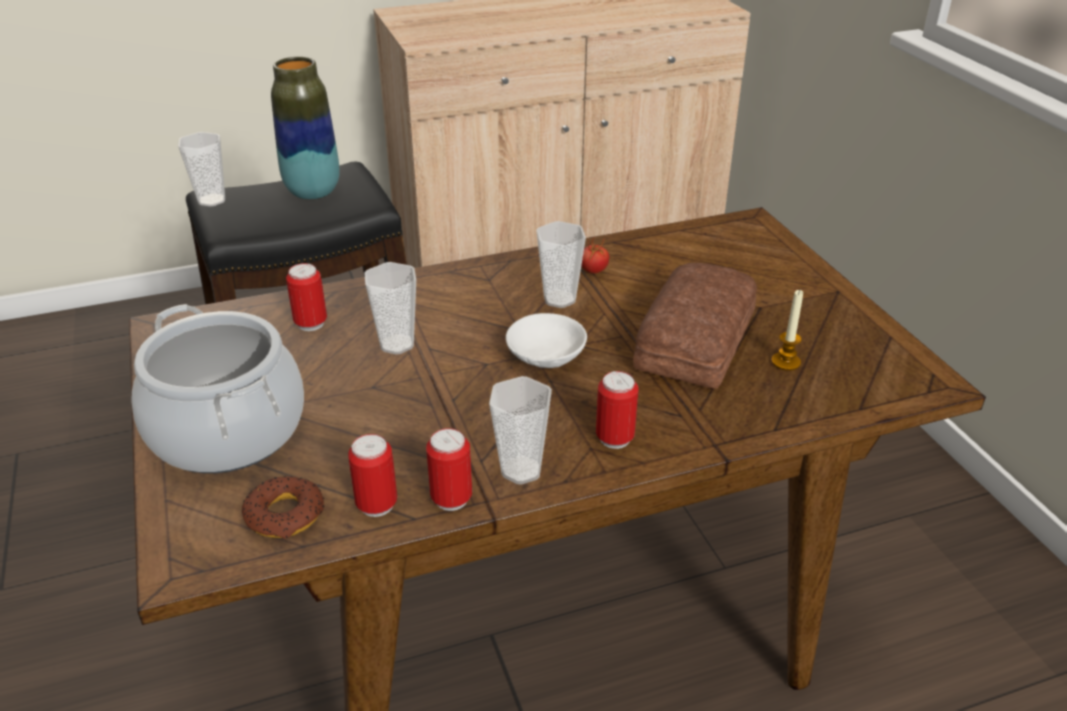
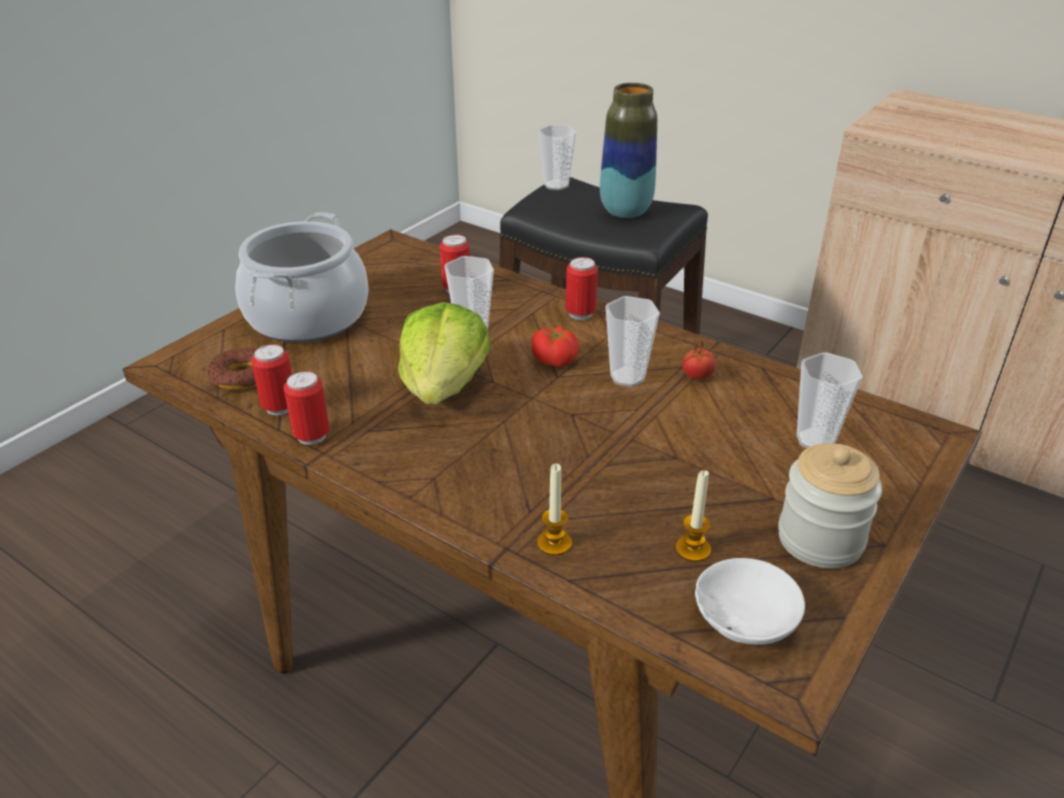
camera: 55 degrees right, 0 degrees up
(462, 391) = (444, 385): none -> lettuce
(494, 320) = (556, 359): none -> tomato
(521, 470) = (372, 454): cup -> cup (815, 440)
(547, 355) = (538, 405): white bowl -> white bowl (749, 620)
(614, 438) = (458, 485): can -> can (580, 313)
(699, 339) = (663, 478): bread -> none
(729, 419) = (554, 543): none -> candle
(816, 310) = (820, 539): none -> jar

